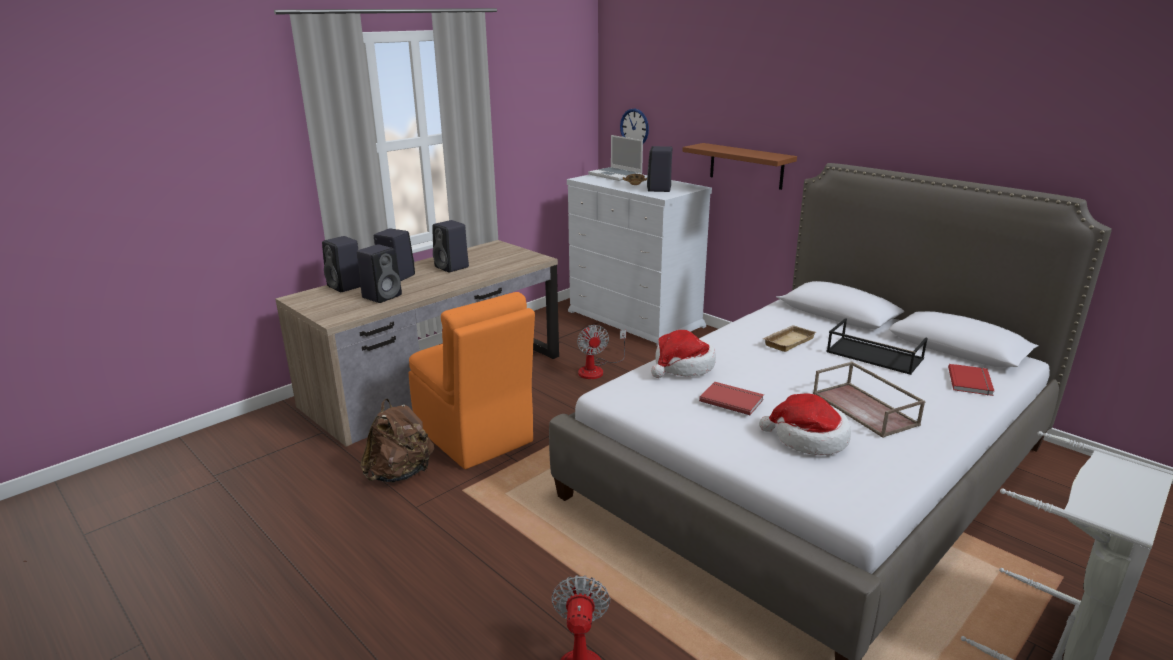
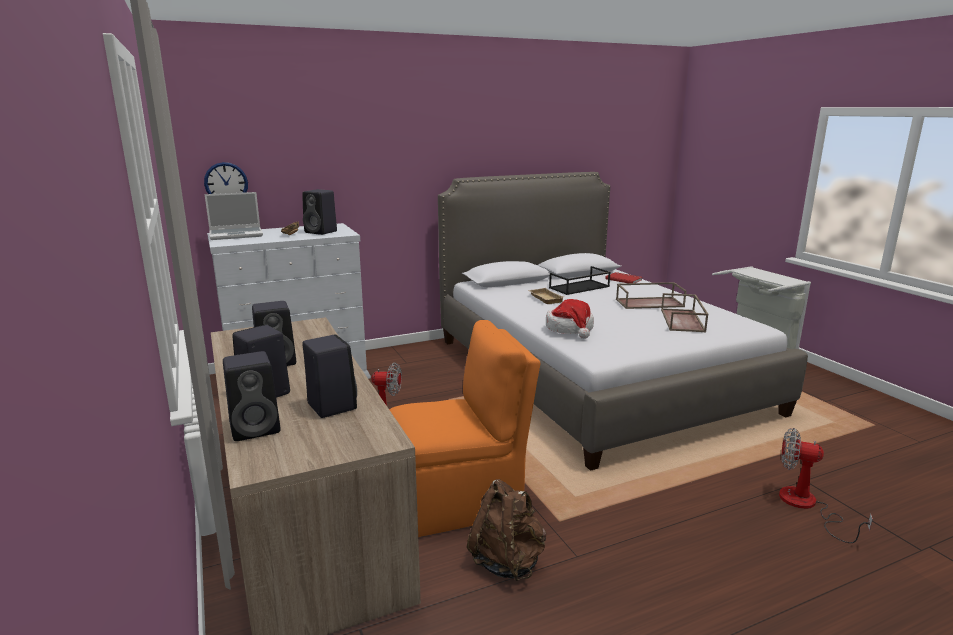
camera: 70 degrees left, 5 degrees down
(731, 399) = (629, 326): red book -> none
(746, 166) = (371, 197): brown shelf -> none
(808, 438) = (683, 320): hat -> brown tray

